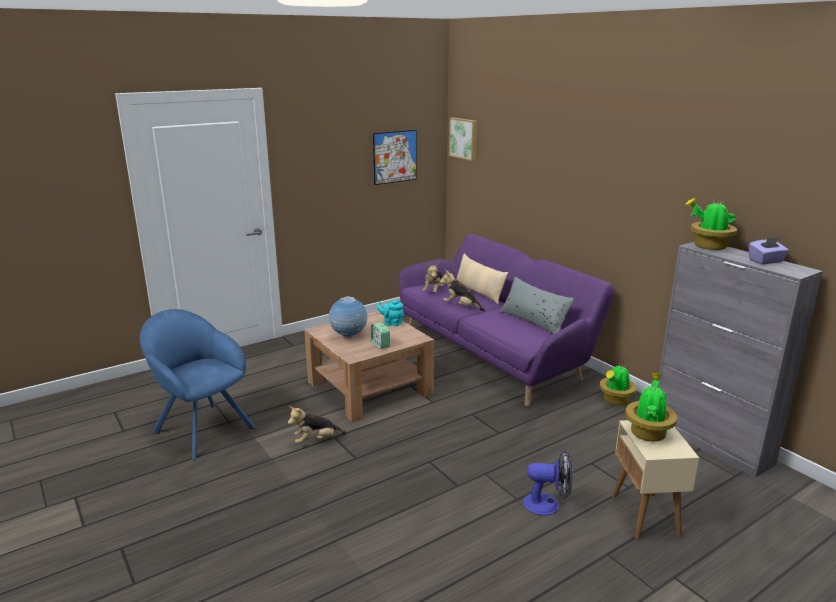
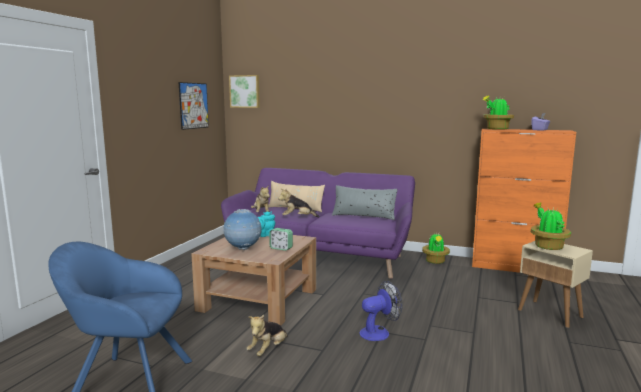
camera: 35 degrees left, 10 degrees down
(548, 504) = (495, 328): fan -> fan (379, 332)
(711, 443) = (515, 267): grey cabinet -> orange cabinet

